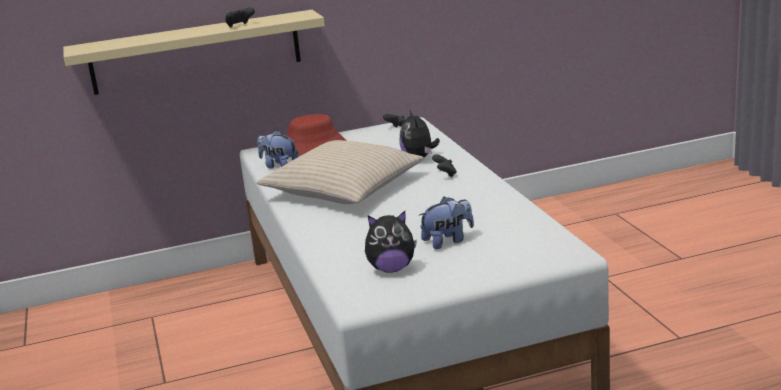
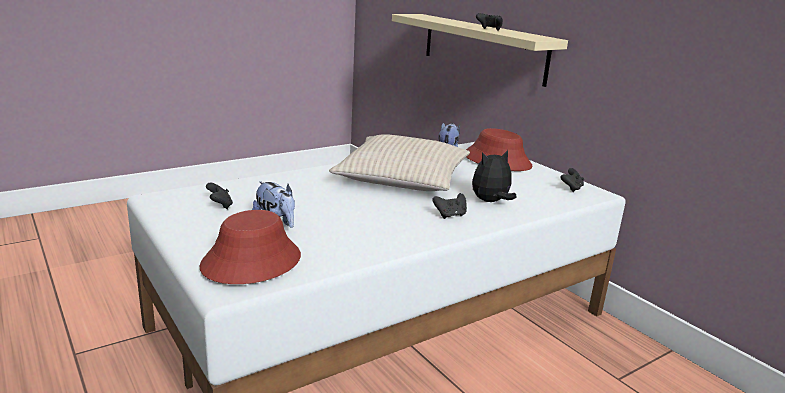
camera: 70 degrees right, 0 degrees up
(391, 269) = (220, 205): plush toy -> black game controller
(525, 248) = (251, 261): none -> red hat

